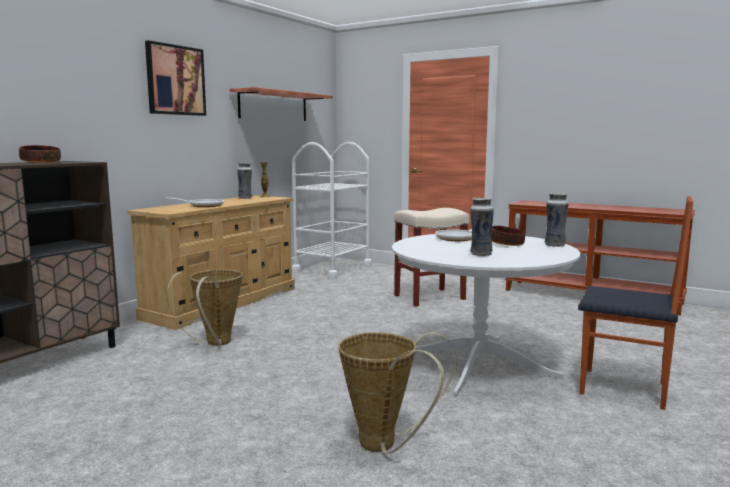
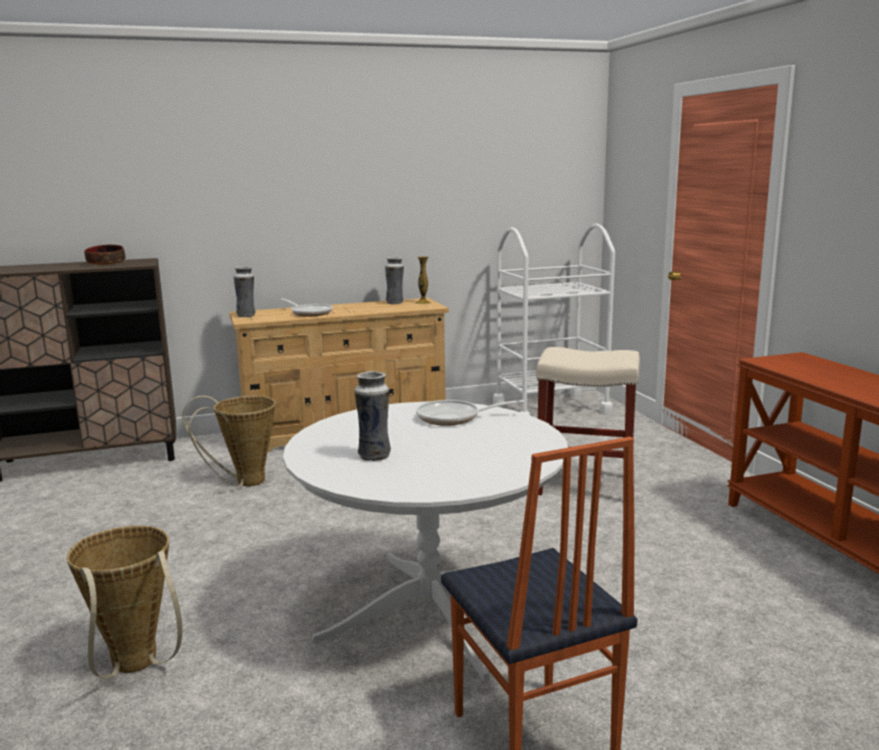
camera: 40 degrees right, 5 degrees up
(175, 80) = (303, 157): picture -> none
(273, 106) = (470, 176): shelf -> none
(506, 244) = (473, 444): bowl -> none
(554, 245) = (530, 464): vase -> vase (246, 315)

